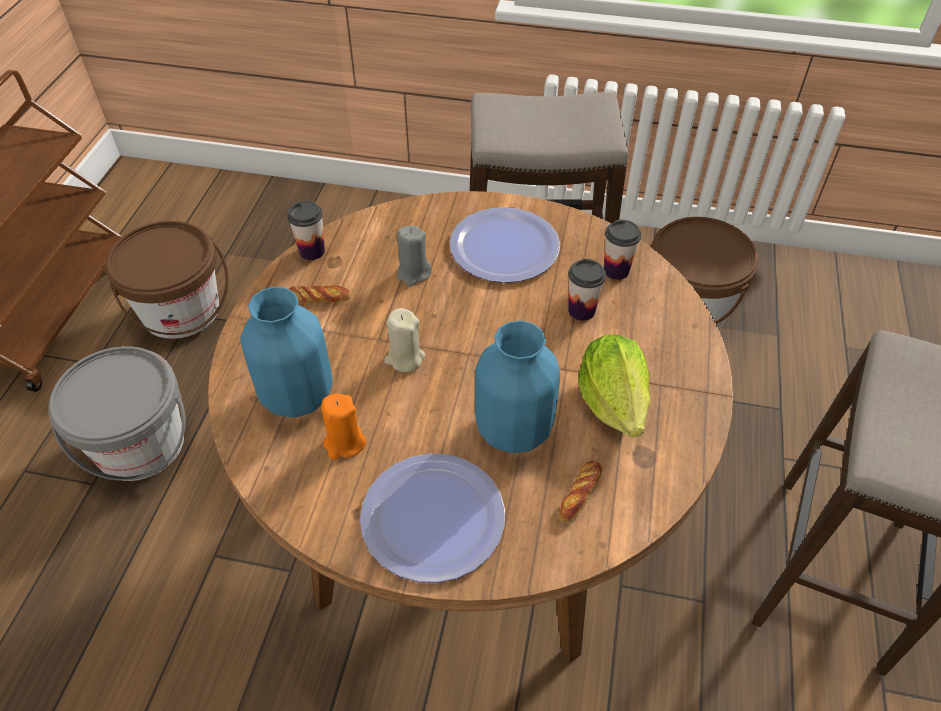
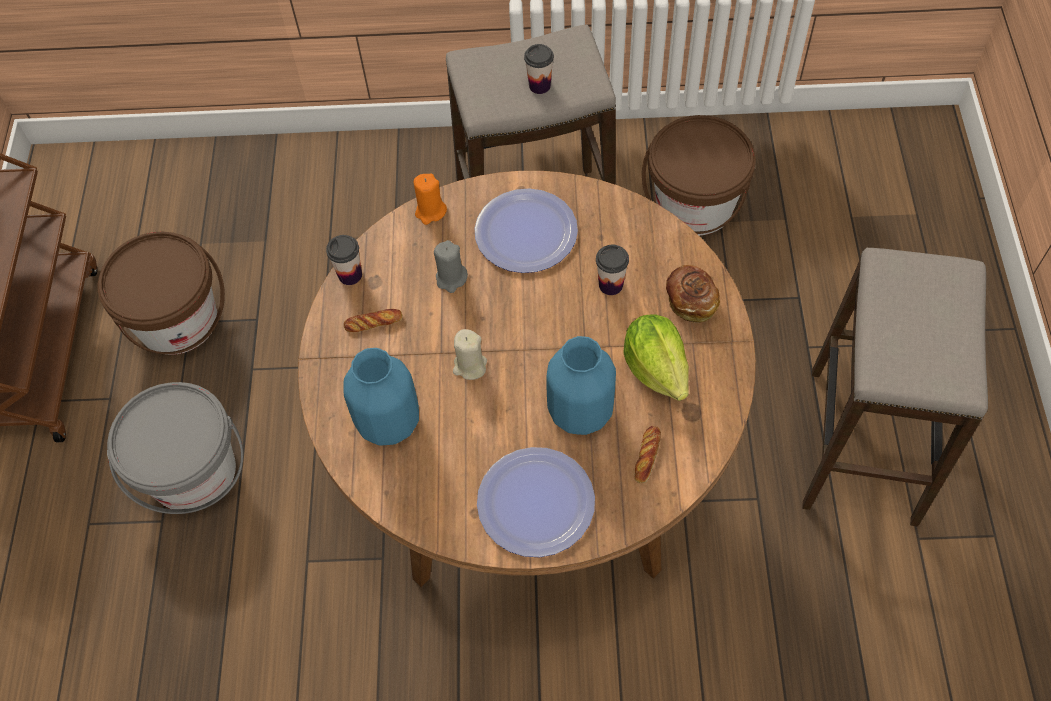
camera: 10 degrees left, 10 degrees up
(344, 443) = (443, 456): orange candle -> orange candle (430, 211)
(616, 270) = (632, 236): cup -> cup (539, 85)
(667, 343) = (691, 301): none -> bread

